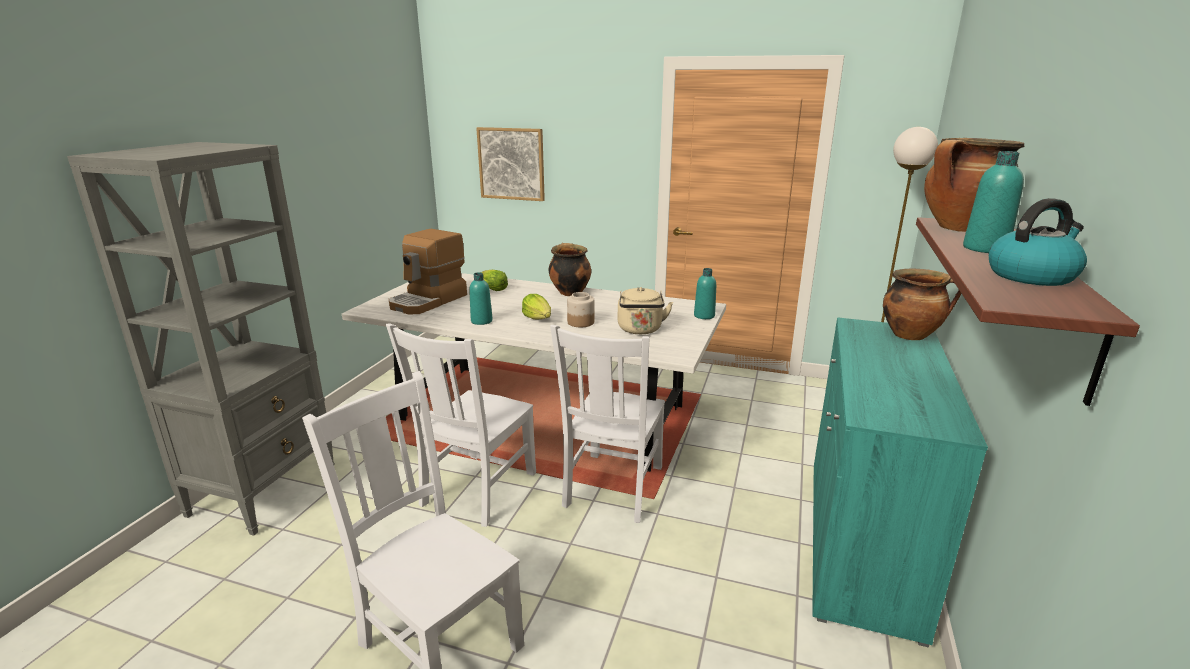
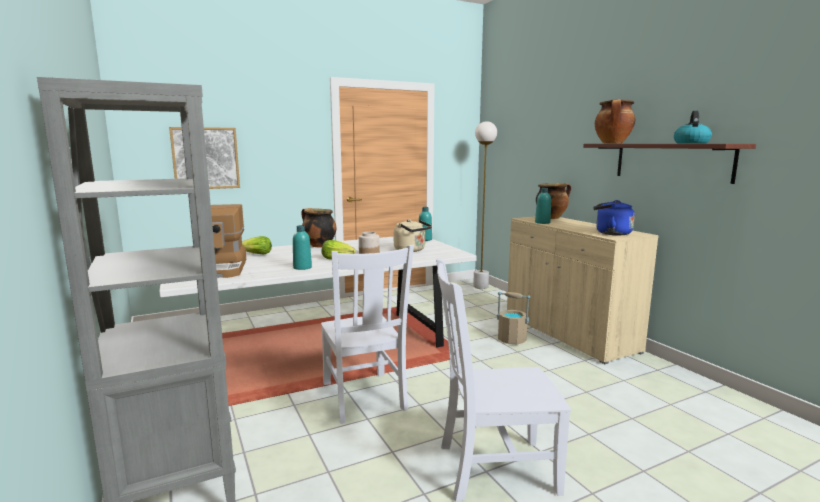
camera: 45 degrees left, 10 degrees down
(612, 488) = (439, 361): white chair -> none
(751, 507) = (511, 340): none -> beige bucket
(860, 542) = (568, 333): turquoise cabinet -> beige cabinet
(896, 407) = (610, 233): none -> blue kettle
(985, 248) = (647, 143): turquoise bottle -> turquoise bottle (542, 222)

